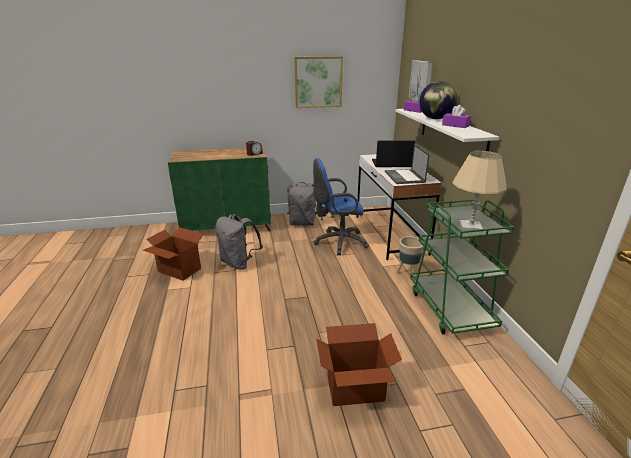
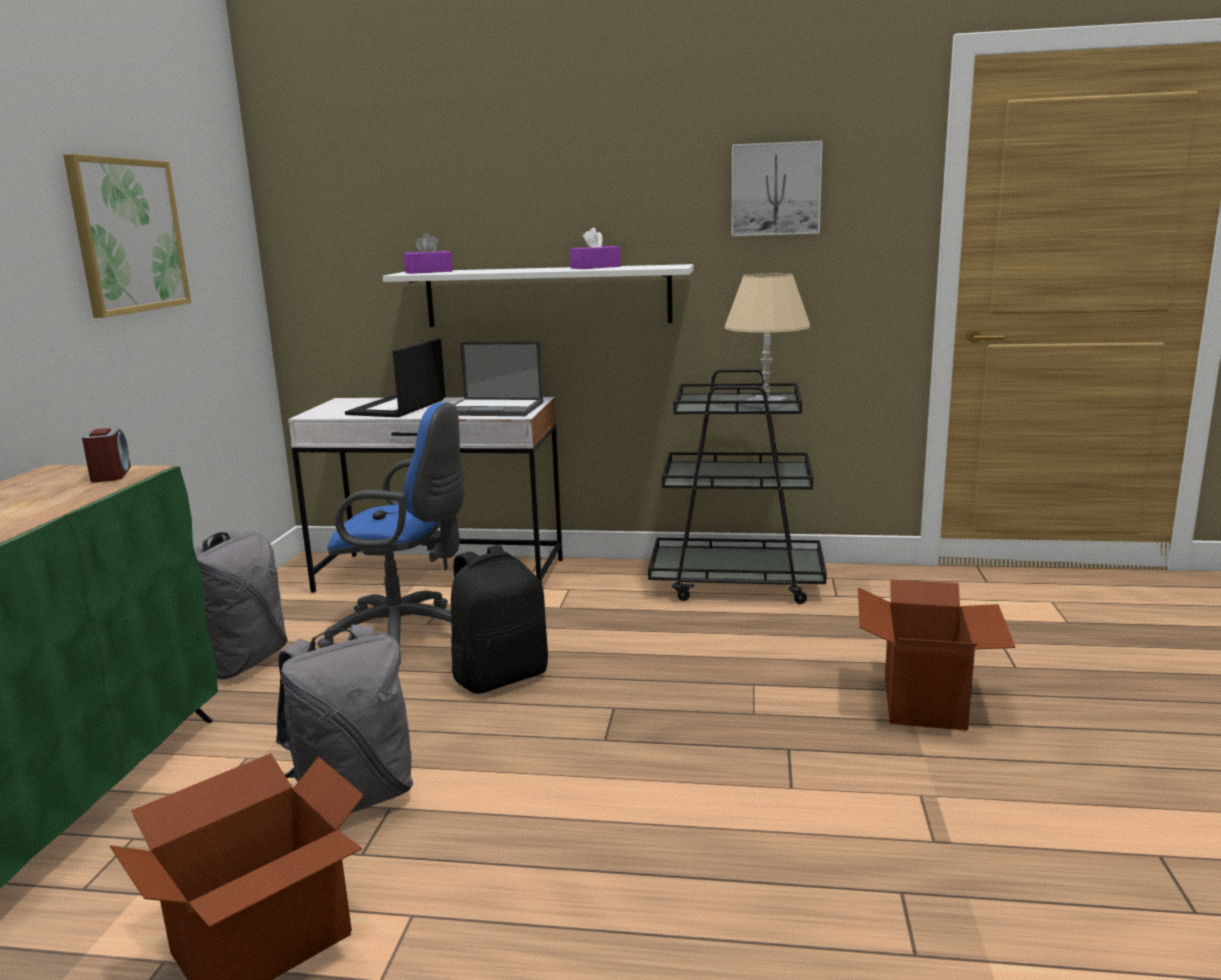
camera: 70 degrees left, 10 degrees down
(318, 268) = (501, 676): none -> black backpack
(338, 242) = (407, 634): blue office chair -> blue office chair turned 90 degrees counterclockwise
(408, 273) = (608, 591): beige planter -> none
(422, 80) = (386, 213): picture -> picture (775, 189)
(435, 119) = (525, 269): globe -> none
(450, 308) = (737, 583): green cart -> black cart

